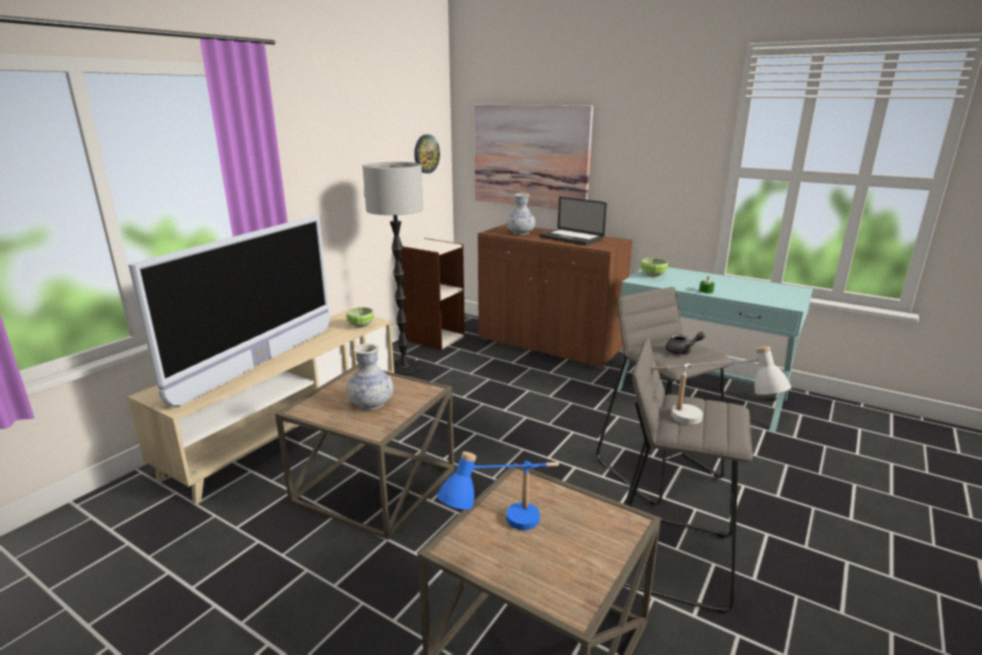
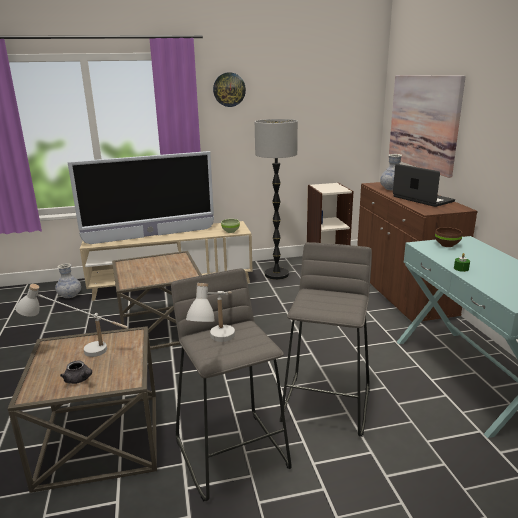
camera: 45 degrees right, 0 degrees up
(371, 404) = (153, 271): vase -> vase (69, 295)
(426, 154) = (350, 115): wall clock -> wall clock (229, 89)
(505, 531) = (79, 351): blue table lamp -> white table lamp
(571, 238) = (422, 199): laptop -> laptop turned 150 degrees clockwise
(653, 275) = (447, 245): green bowl -> brown bowl
(682, 351) = (332, 302): grey teapot -> grey teapot (79, 380)

